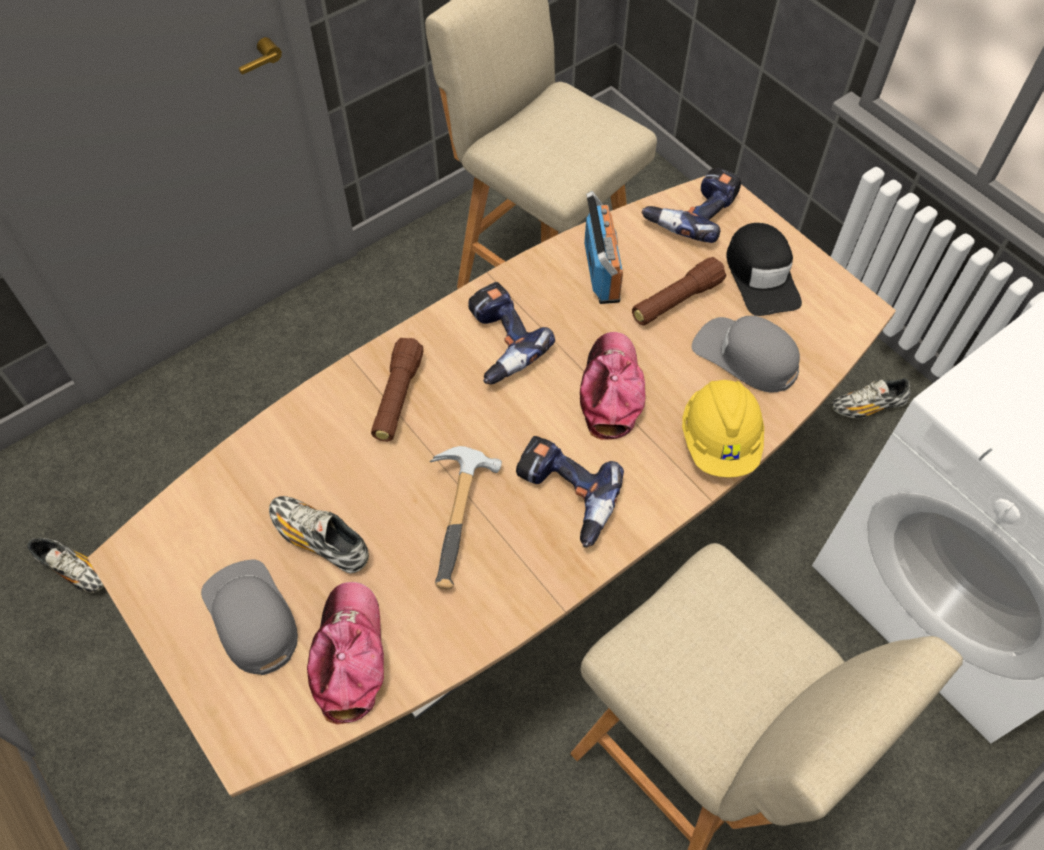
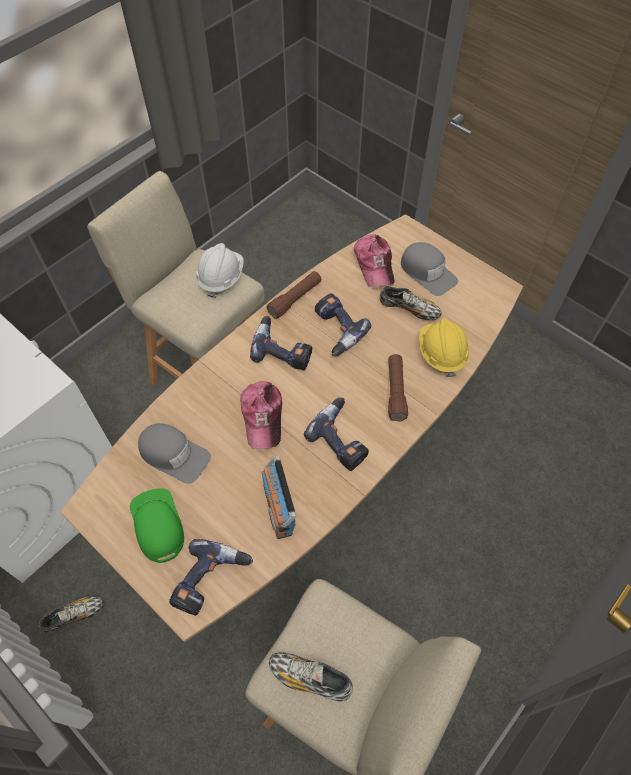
camera: 170 degrees right, 0 degrees up
(74, 570) = (573, 411): shoe -> shoe (310, 678)
(465, 518) = (335, 331): hammer -> power drill
(668, 680) = (221, 278): none -> white hard hat
(676, 301) = (222, 492): brown flashlight -> brown flashlight (295, 299)
(720, 441) = (193, 394): yellow hard hat -> yellow hard hat (441, 353)
(761, 276) = (157, 525): black cap -> green cap

